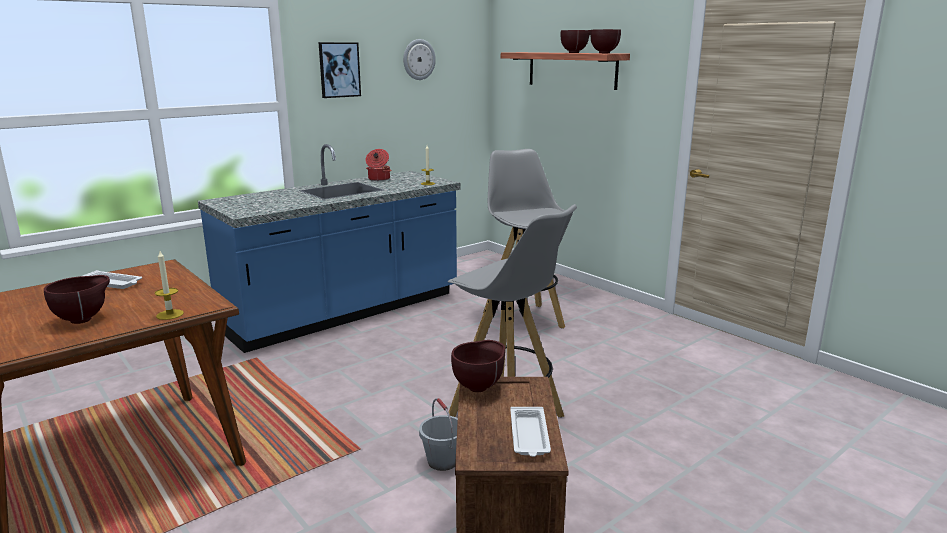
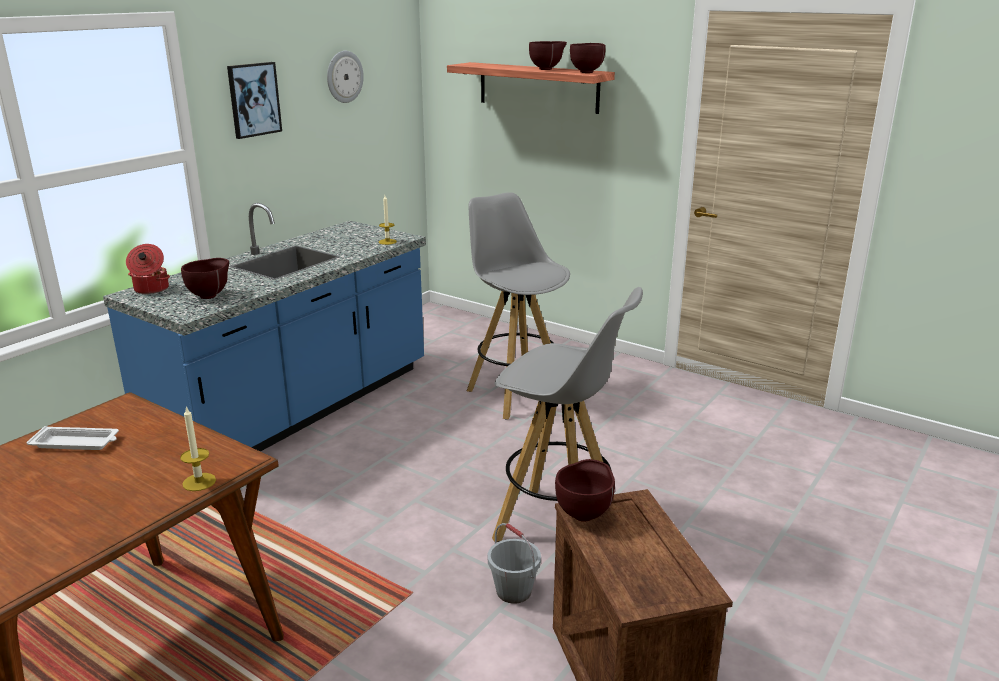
camera: 15 degrees left, 5 degrees up
(84, 319) = (88, 506): brown bowl -> brown bowl (210, 295)
(378, 179) = (319, 238): cooking pot -> cooking pot (151, 289)
(529, 436) = (672, 567): white tray -> none

